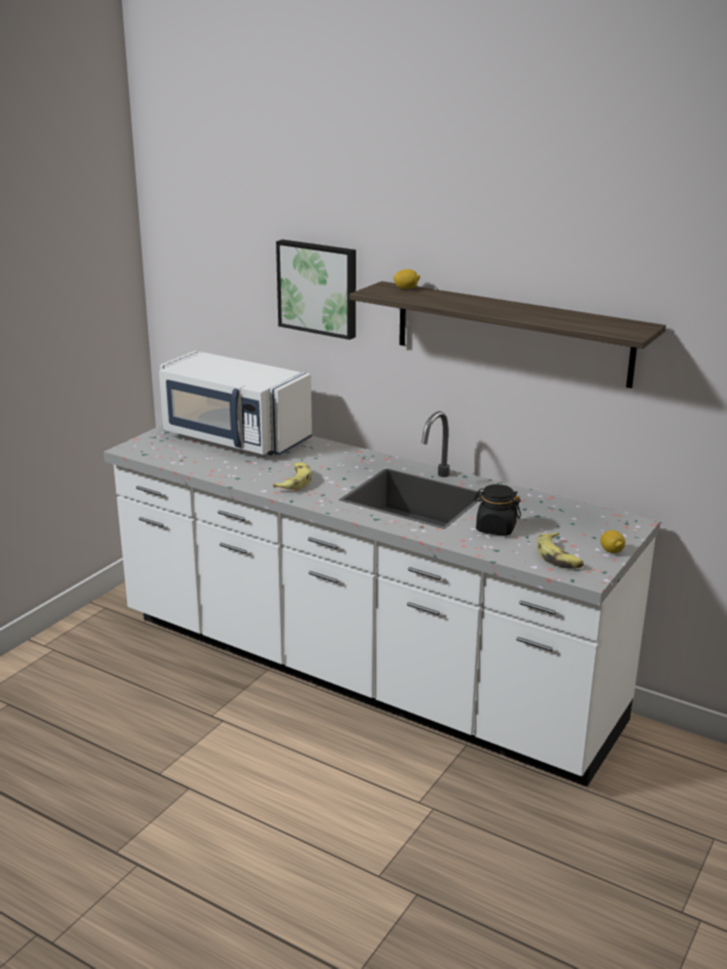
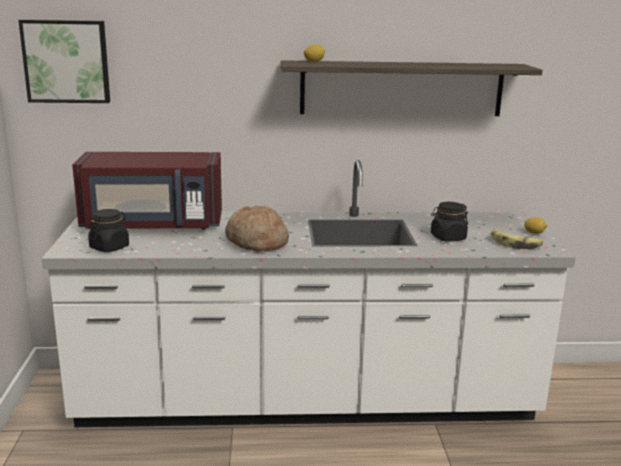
camera: 35 degrees left, 5 degrees down
(166, 454) = (109, 247): none -> black jar
(234, 438) = (153, 225): white microwave -> red microwave
(294, 482) = (257, 242): banana -> bread
(319, 288) = (215, 75): picture -> picture (67, 61)

